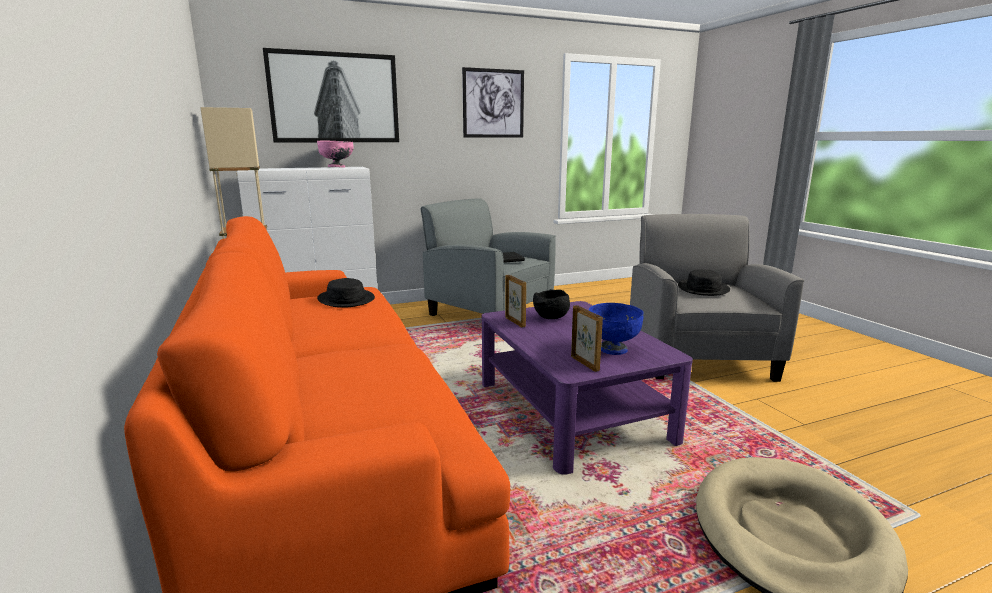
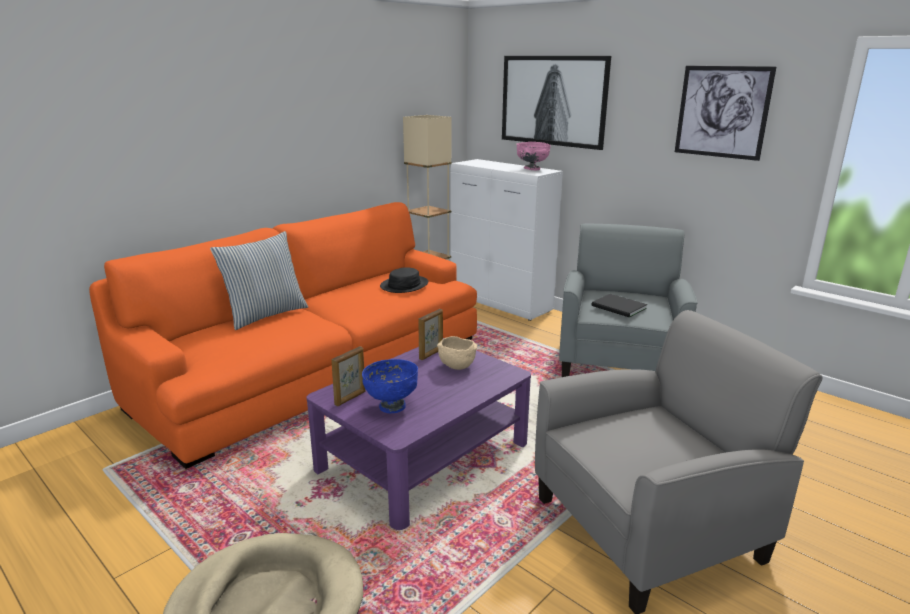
camera: 65 degrees right, 5 degrees up
(318, 371) = (265, 315): none -> pillow
(550, 318) = (456, 366): black bowl -> beige bowl
(703, 288) = (648, 435): black hat -> none

